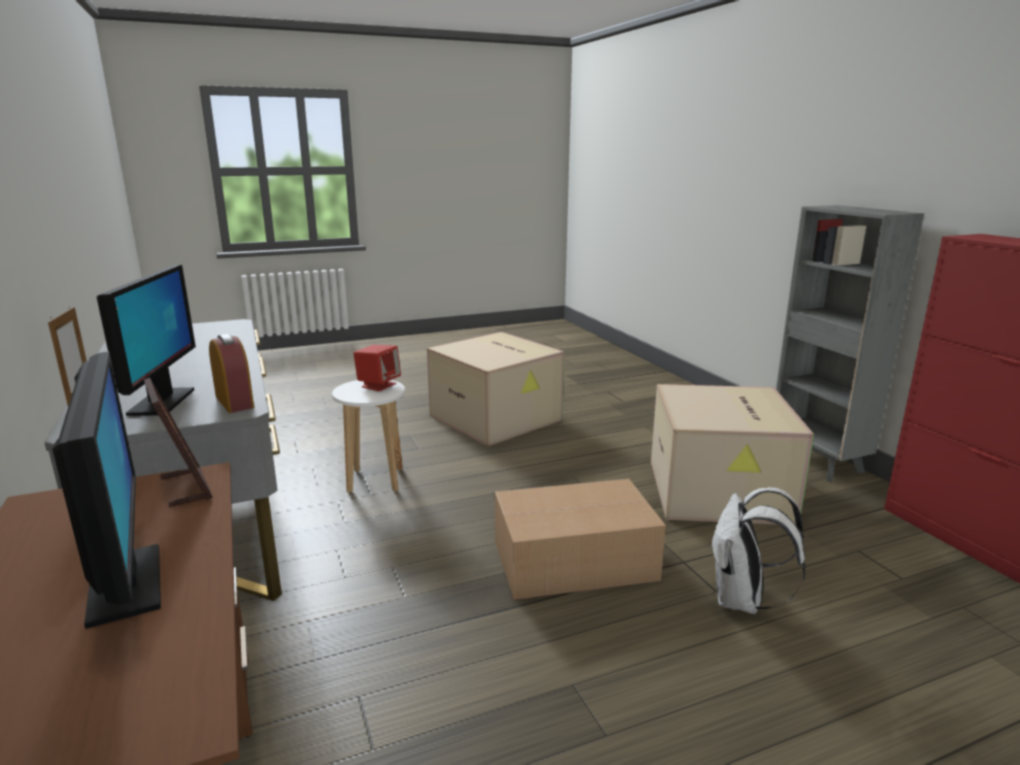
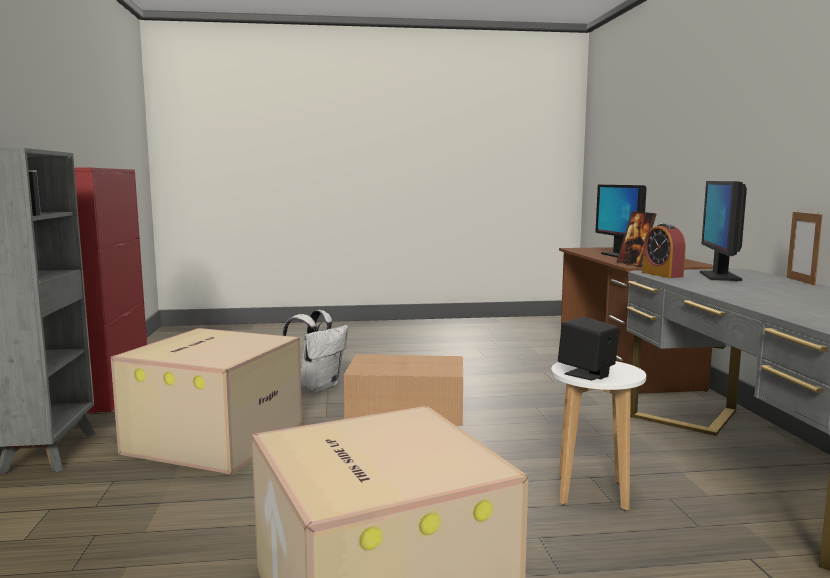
camera: 165 degrees left, 10 degrees down
(378, 385) = (587, 374): red speaker -> black speaker

